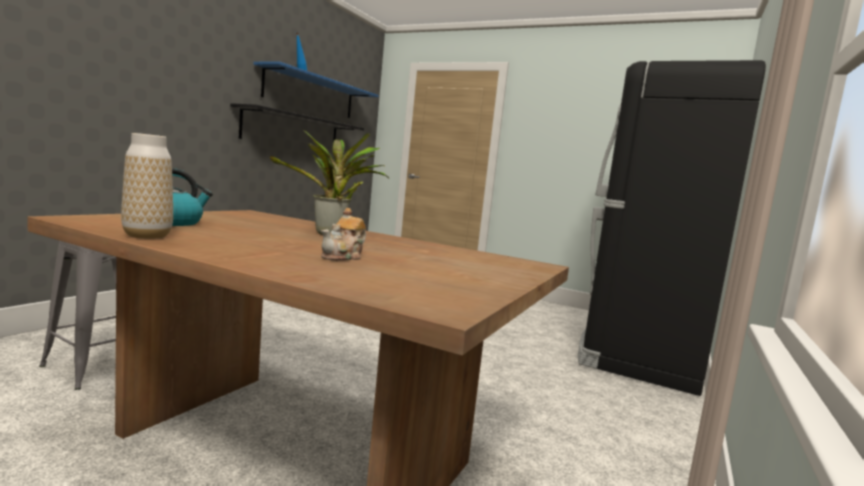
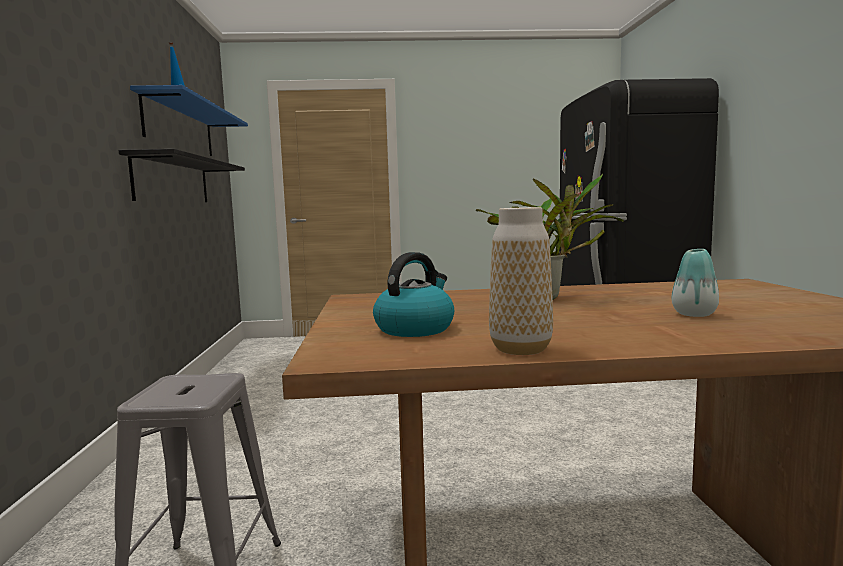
camera: 30 degrees left, 0 degrees up
(343, 257) = (694, 314): teapot -> vase

